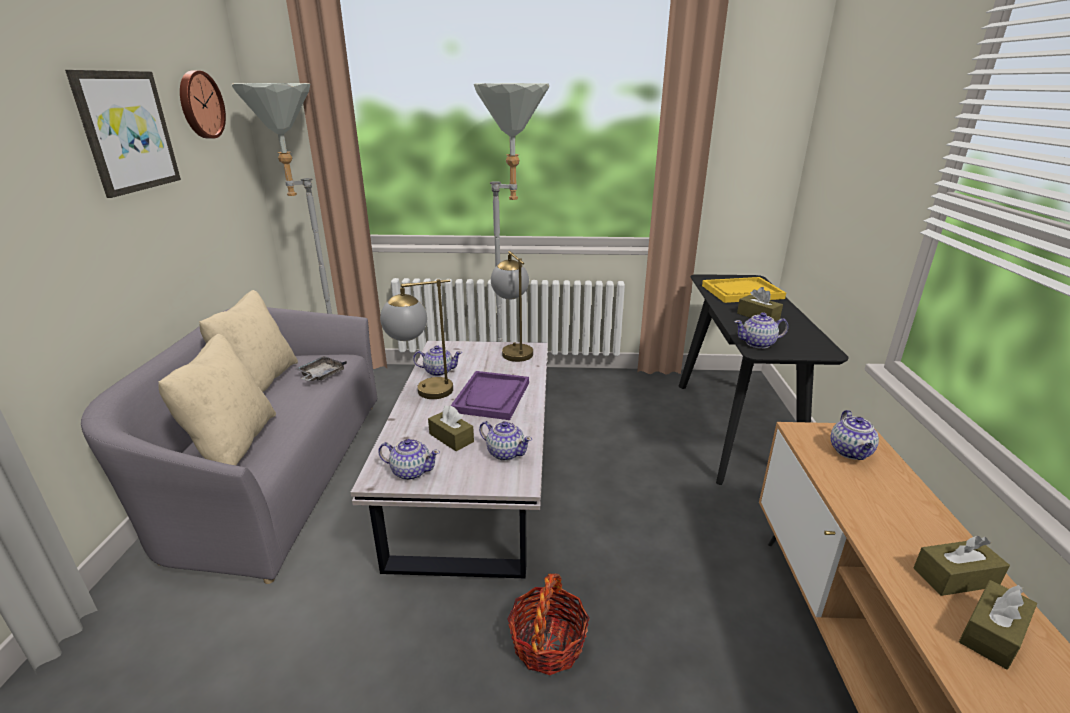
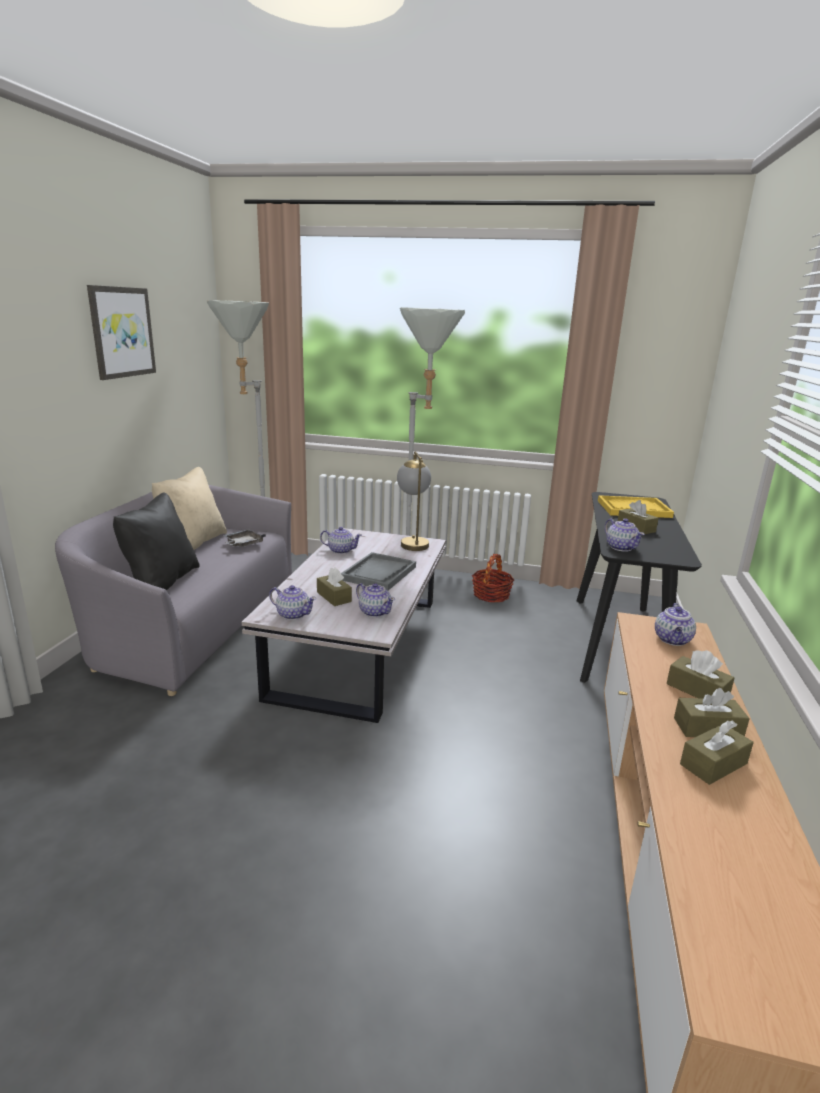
camera: 10 degrees right, 5 degrees down
(200, 105) = (180, 315): wall clock -> none
(233, 444) = (161, 582): beige pillow -> black pillow
(422, 393) = (321, 564): table lamp -> none
(491, 397) = (379, 573): purple tray -> grey tray
(548, 643) = (381, 769): basket -> basket (491, 595)
(758, 344) = (621, 547): teapot -> teapot turned 120 degrees counterclockwise
(913, 521) = (697, 690): none -> brown tissue box

